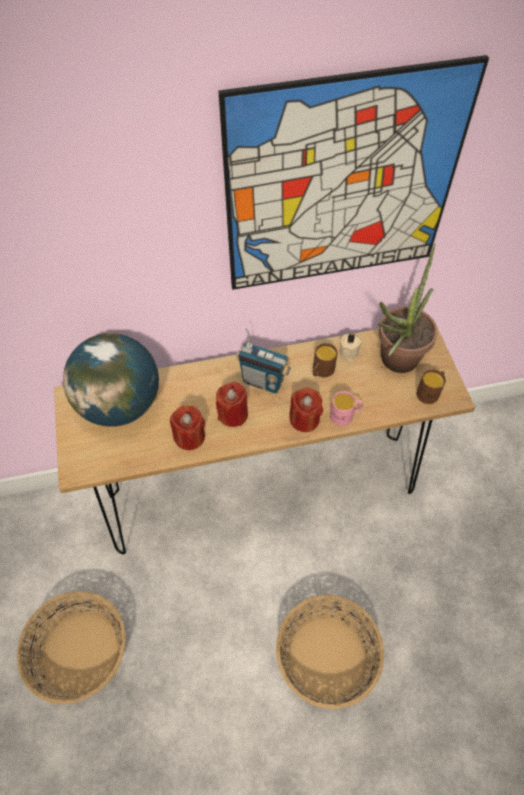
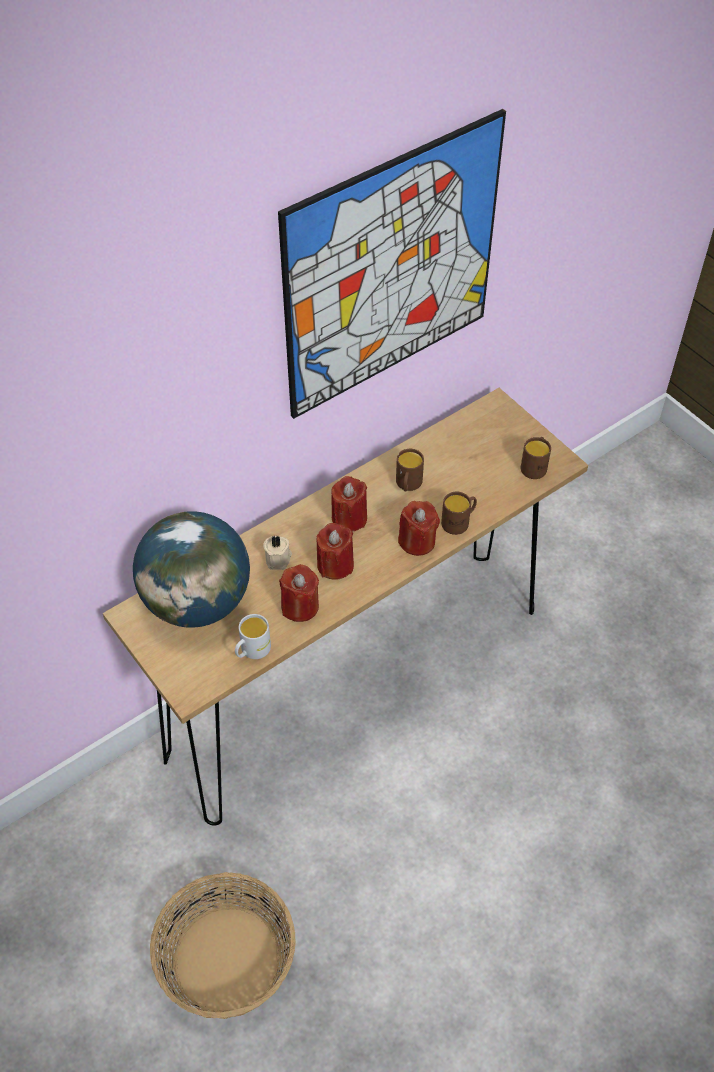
camera: 25 degrees left, 5 degrees down
(136, 457) = (252, 651): none -> white mug
(263, 381) = (349, 518): radio -> red candle
(326, 655) = (525, 831): basket -> none
(345, 415) = (459, 522): pink mug -> brown mug
(349, 352) = (428, 454): beige candle -> beige candle (279, 559)
(394, 363) = (481, 449): potted plant -> none

